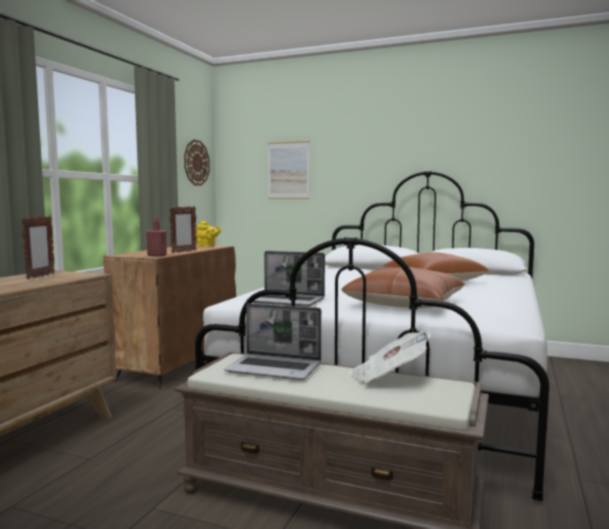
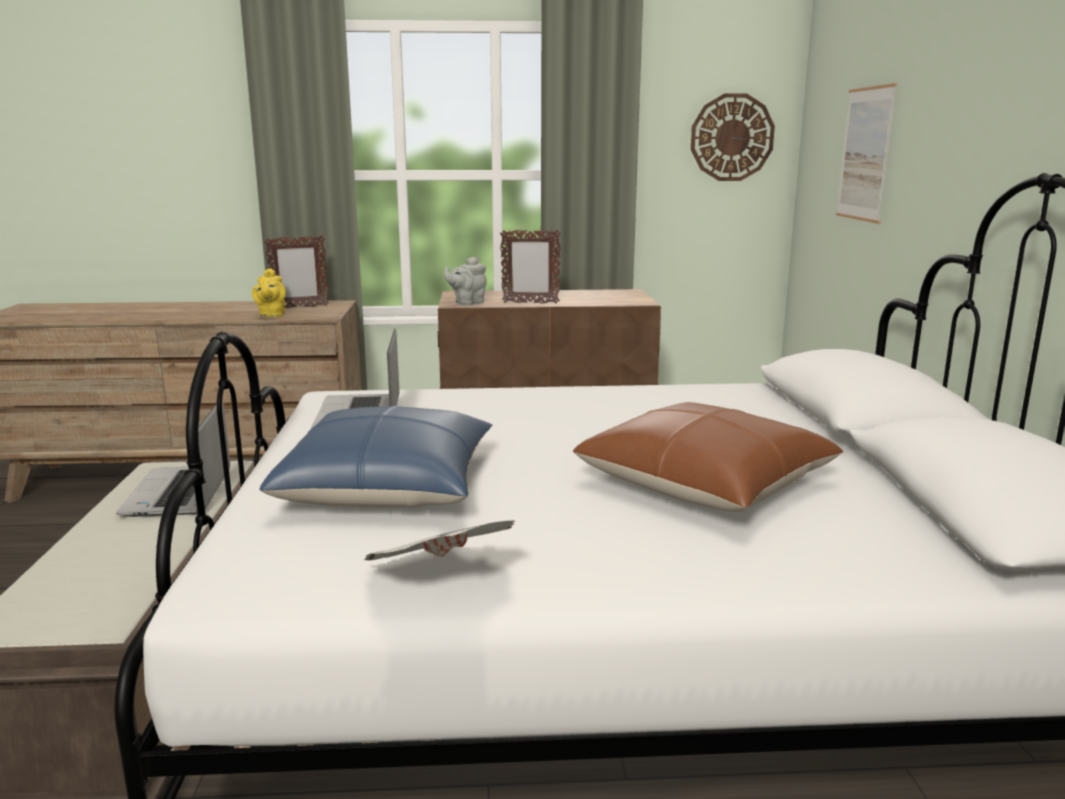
camera: 65 degrees right, 10 degrees up
(157, 255) = (467, 303): red bottle -> grey teapot
(207, 246) = (628, 298): yellow teapot -> yellow teapot (271, 315)
(387, 377) = (142, 567): newspaper -> newspaper (439, 580)
(404, 304) = (389, 486): brown pillow -> blue pillow

